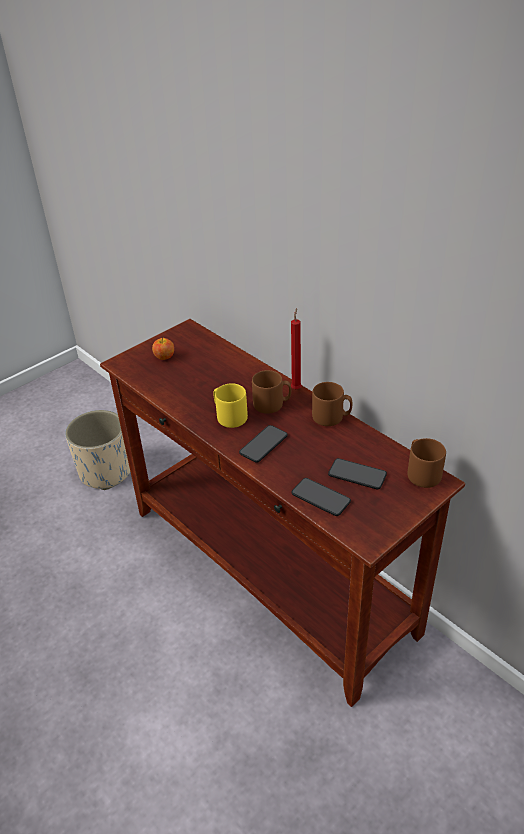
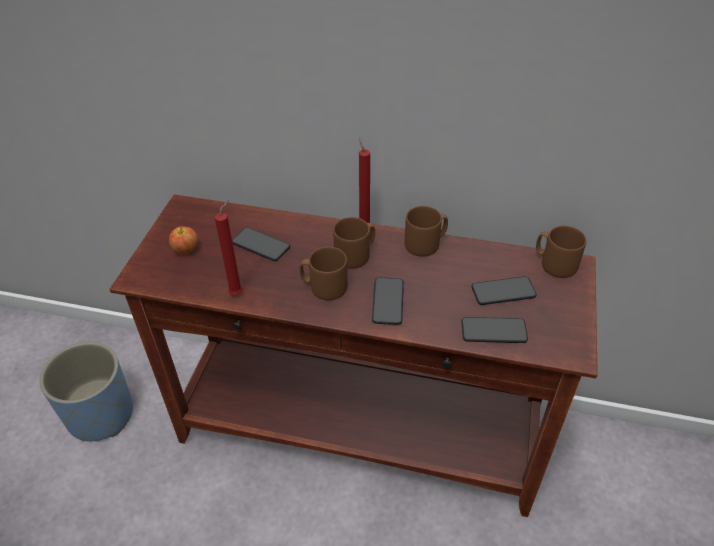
camera: 35 degrees left, 5 degrees up
(106, 472) = (101, 414): beige planter -> blue planter
(171, 397) = (238, 292): none -> red candle
(214, 372) = (261, 245): none -> phone
(229, 416) = (324, 287): yellow mug -> brown mug

